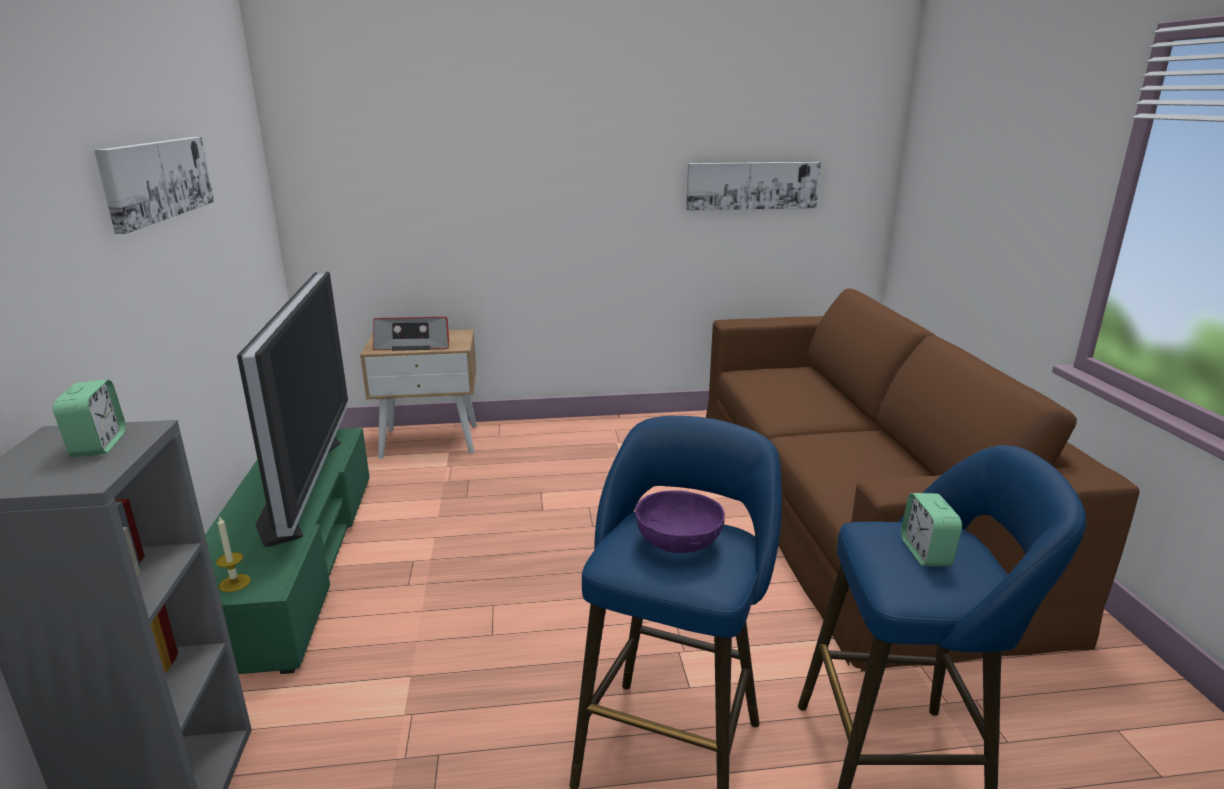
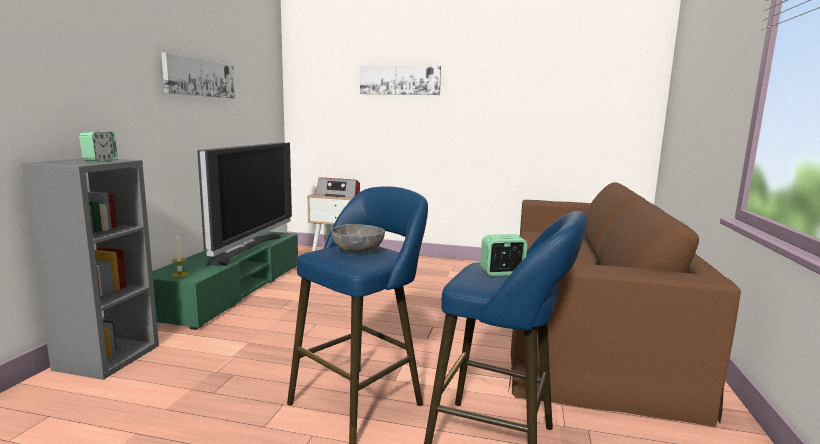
camera: 20 degrees right, 10 degrees down
(678, 542) = (358, 251): purple bowl -> grey bowl
(752, 185) = (557, 116): picture -> picture (400, 80)
(925, 553) = (502, 273): alarm clock -> alarm clock turned 60 degrees clockwise

